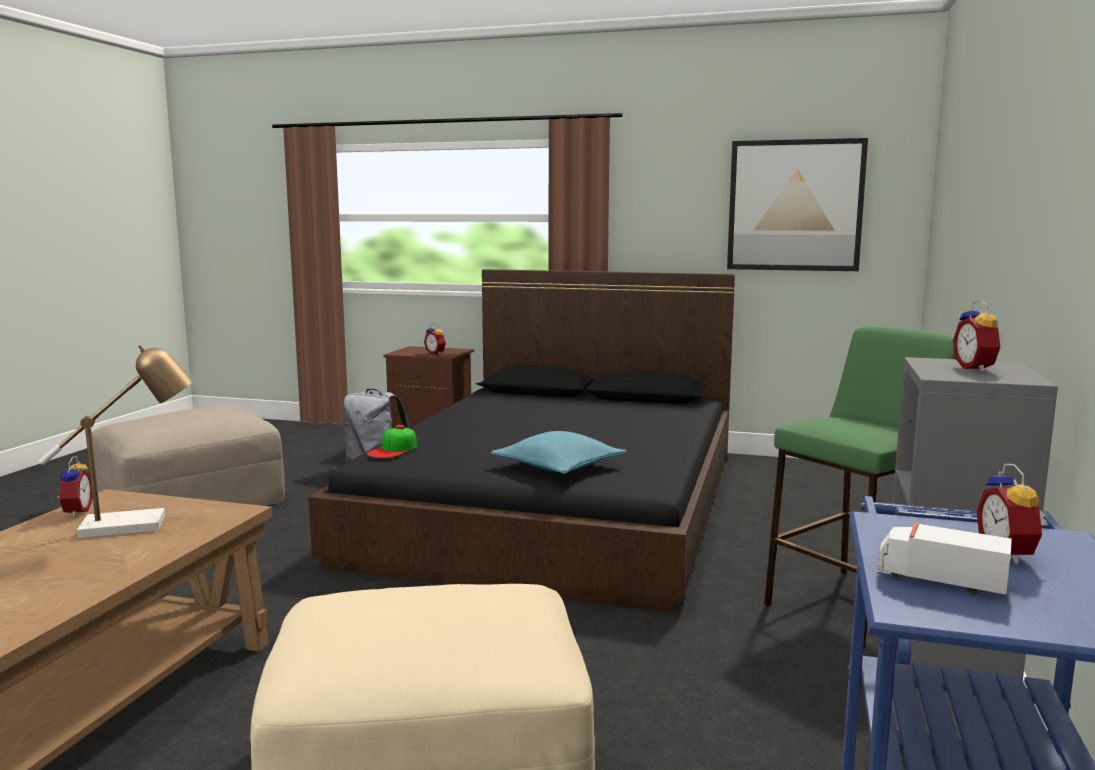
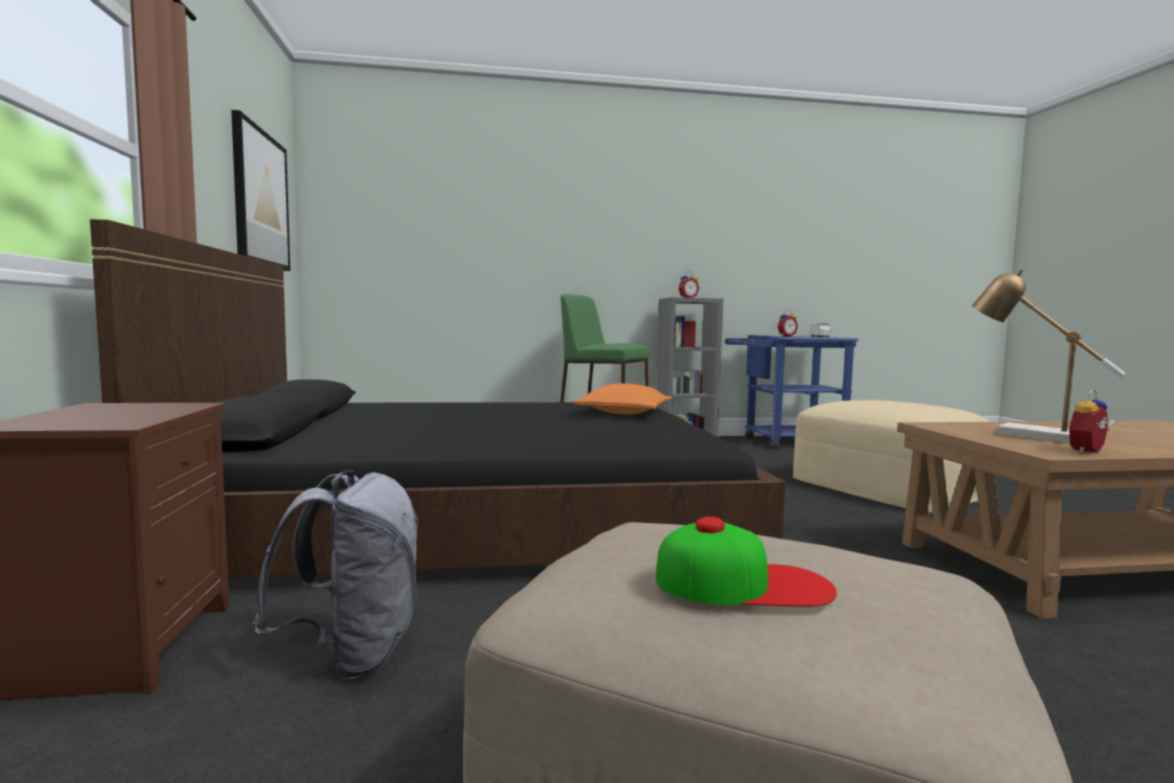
camera: 115 degrees left, 5 degrees down
(393, 450) = (667, 438): cap -> cap (744, 583)
(436, 353) = (150, 409): alarm clock -> none
(559, 467) = (624, 413): turquoise pillow -> orange pillow

